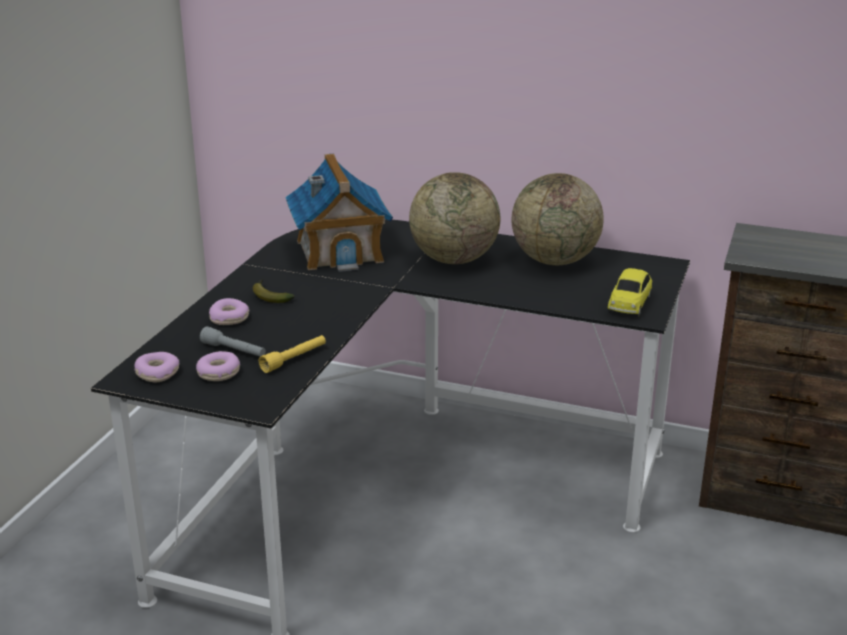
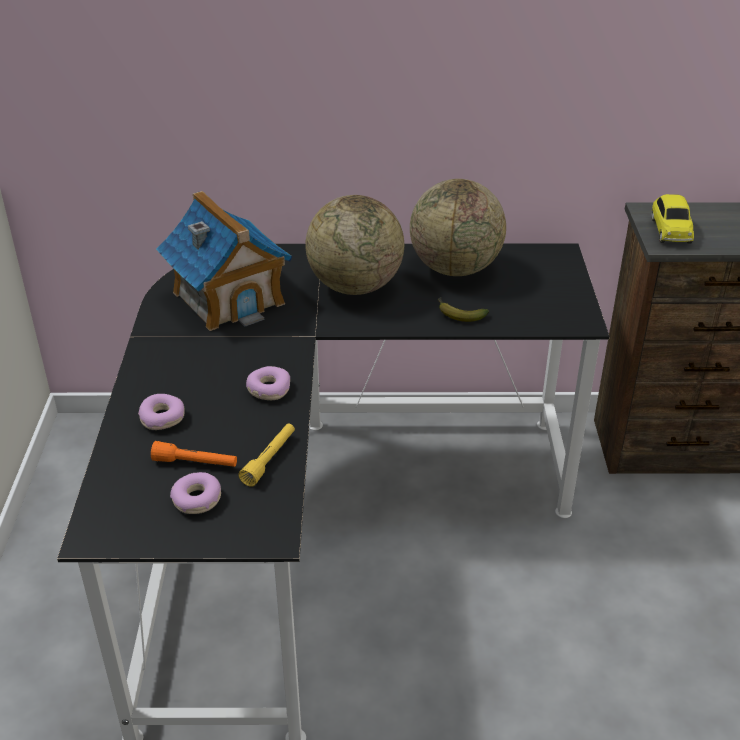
camera: 20 degrees left, 10 degrees up
(157, 373) = (126, 517): donut -> donut (268, 389)
(234, 351) = (195, 463): grey flashlight -> orange flashlight
(270, 296) = (189, 376): banana -> banana (458, 314)
(630, 303) = (558, 309): toy car -> toy car (670, 230)

